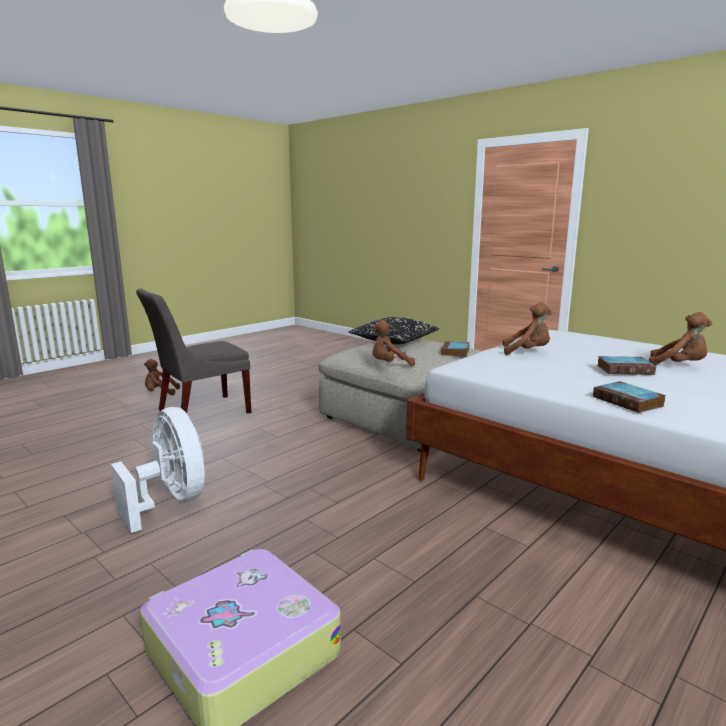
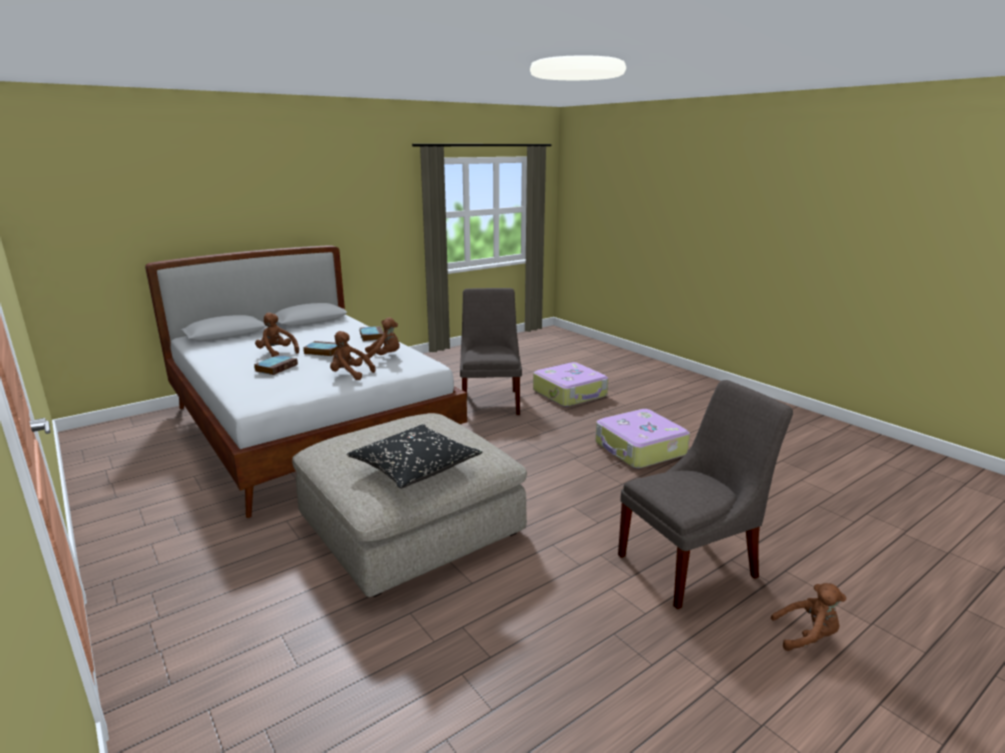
camera: 170 degrees left, 5 degrees up
(171, 501) = (639, 449): white fan -> suitcase
(390, 365) = (455, 422): brown plush toy -> brown plush toy (384, 357)
(427, 594) = (491, 401): none -> grey chair
(455, 352) = (365, 434): book -> book (276, 367)

